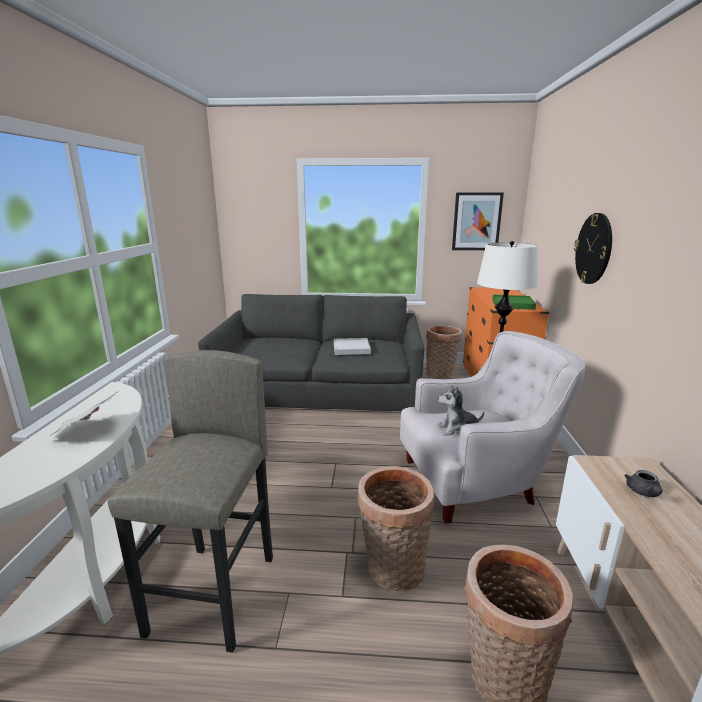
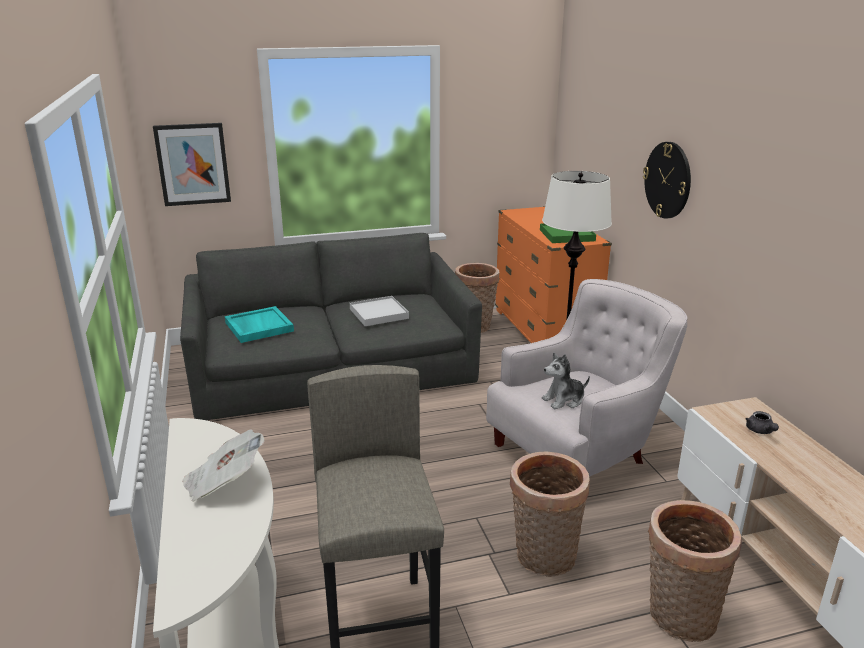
camera: 20 degrees left, 5 degrees up
(264, 346) = (258, 327): none -> turquoise tray
(476, 221) = (502, 126): picture -> picture (193, 164)

